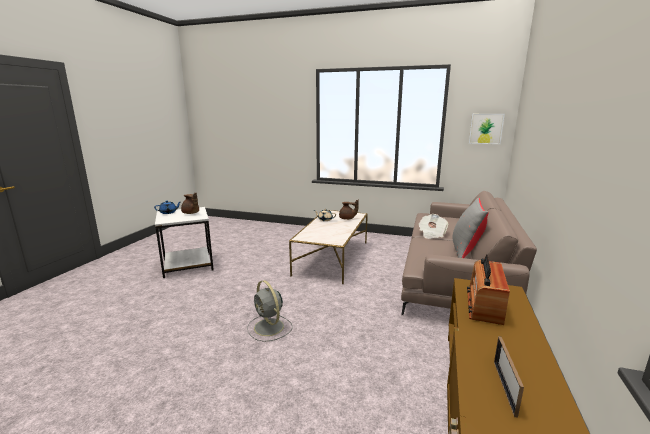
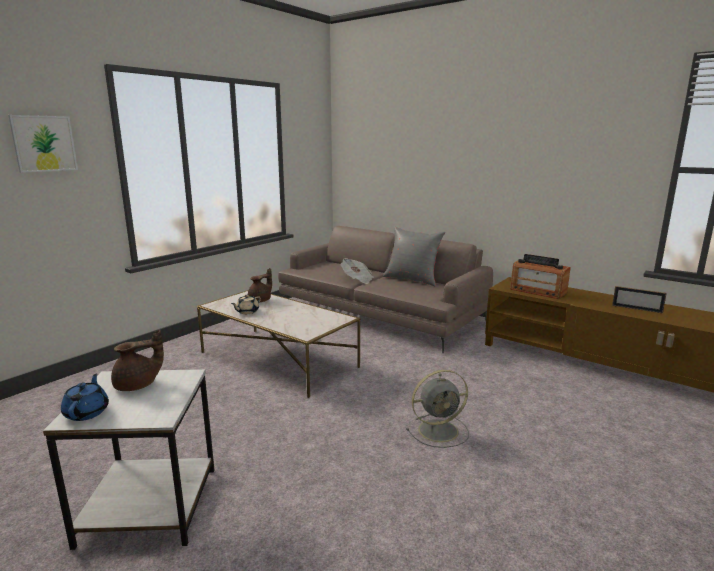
camera: 70 degrees left, 0 degrees up
(486, 128) = (314, 159): picture -> picture (44, 143)

